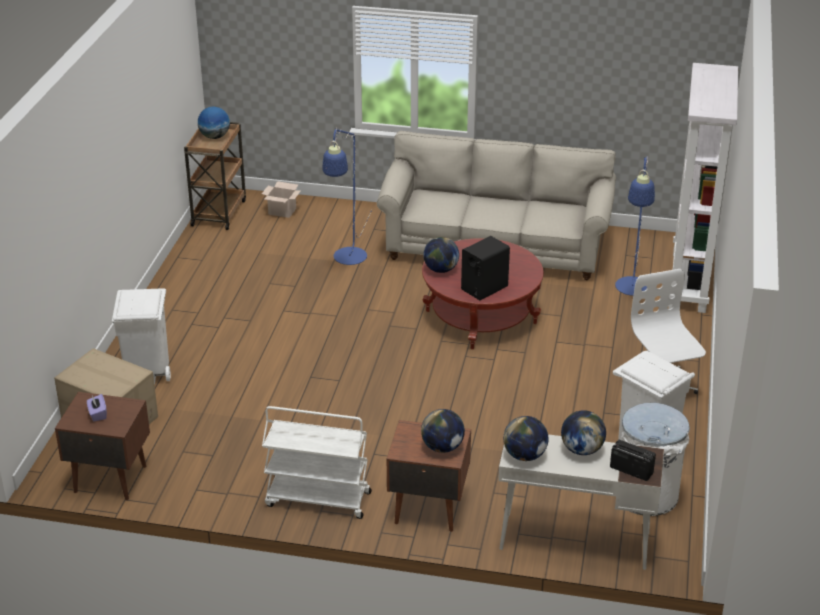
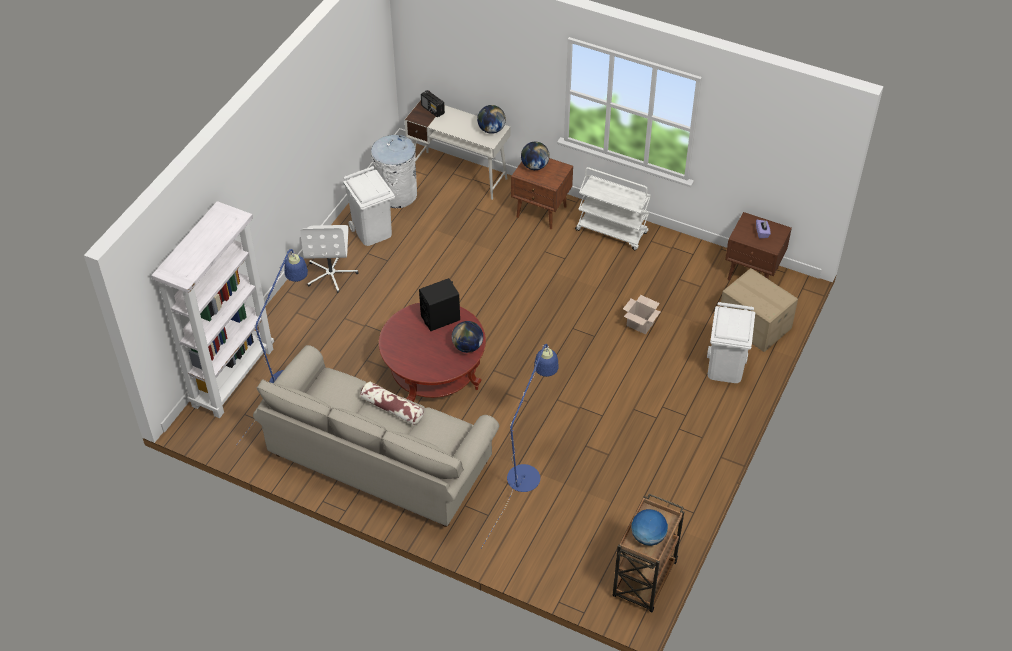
camera: 165 degrees left, 15 degrees up
(281, 211) = (577, 567): cardboard box -> cardboard box (641, 324)
(491, 217) = (392, 408): none -> pillow
(582, 450) = (454, 127): globe -> none

